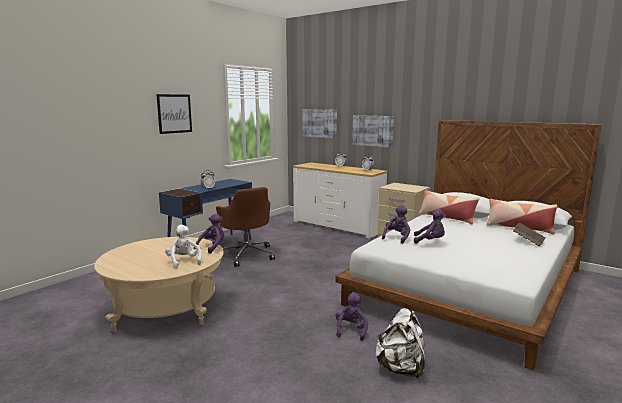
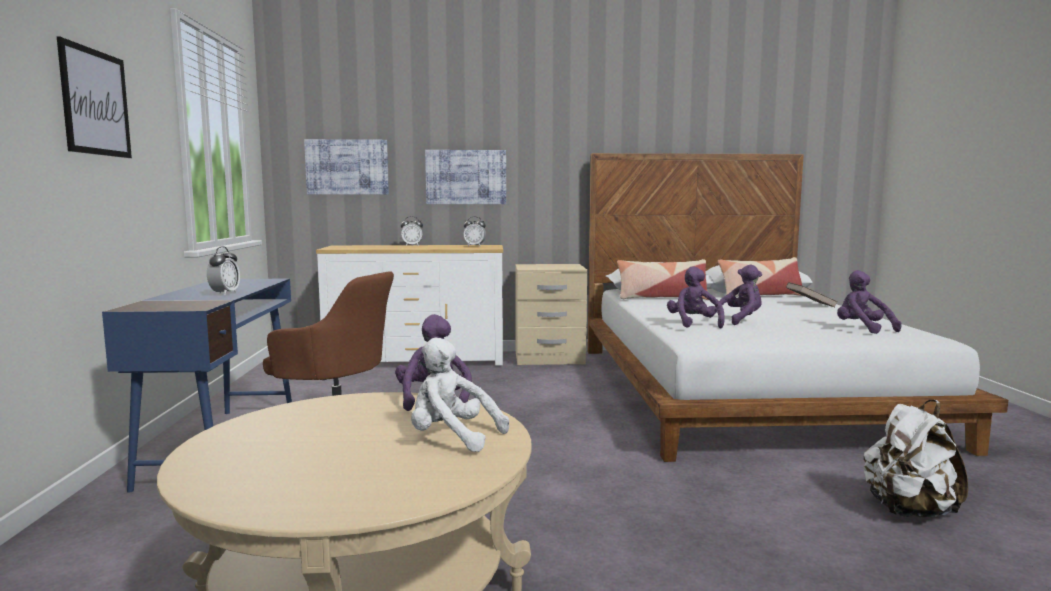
camera: 40 degrees left, 5 degrees down
(351, 330) = (754, 490): purple plush toy -> purple plush toy (862, 329)

